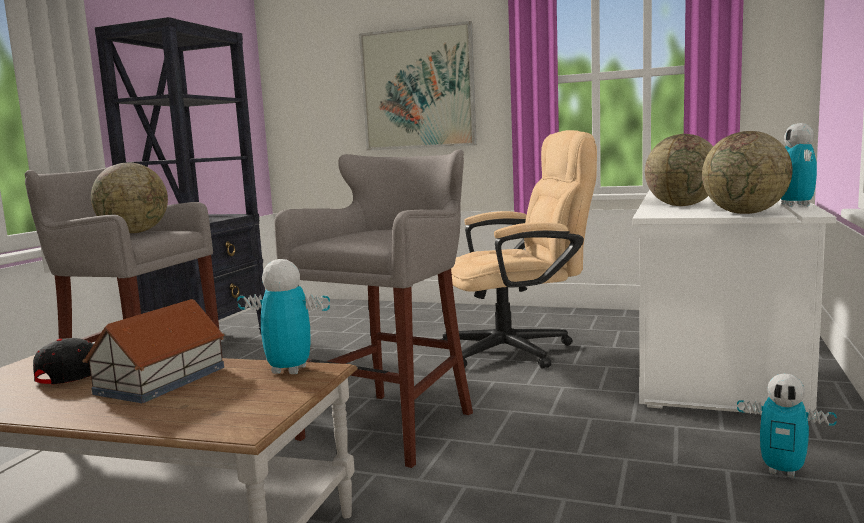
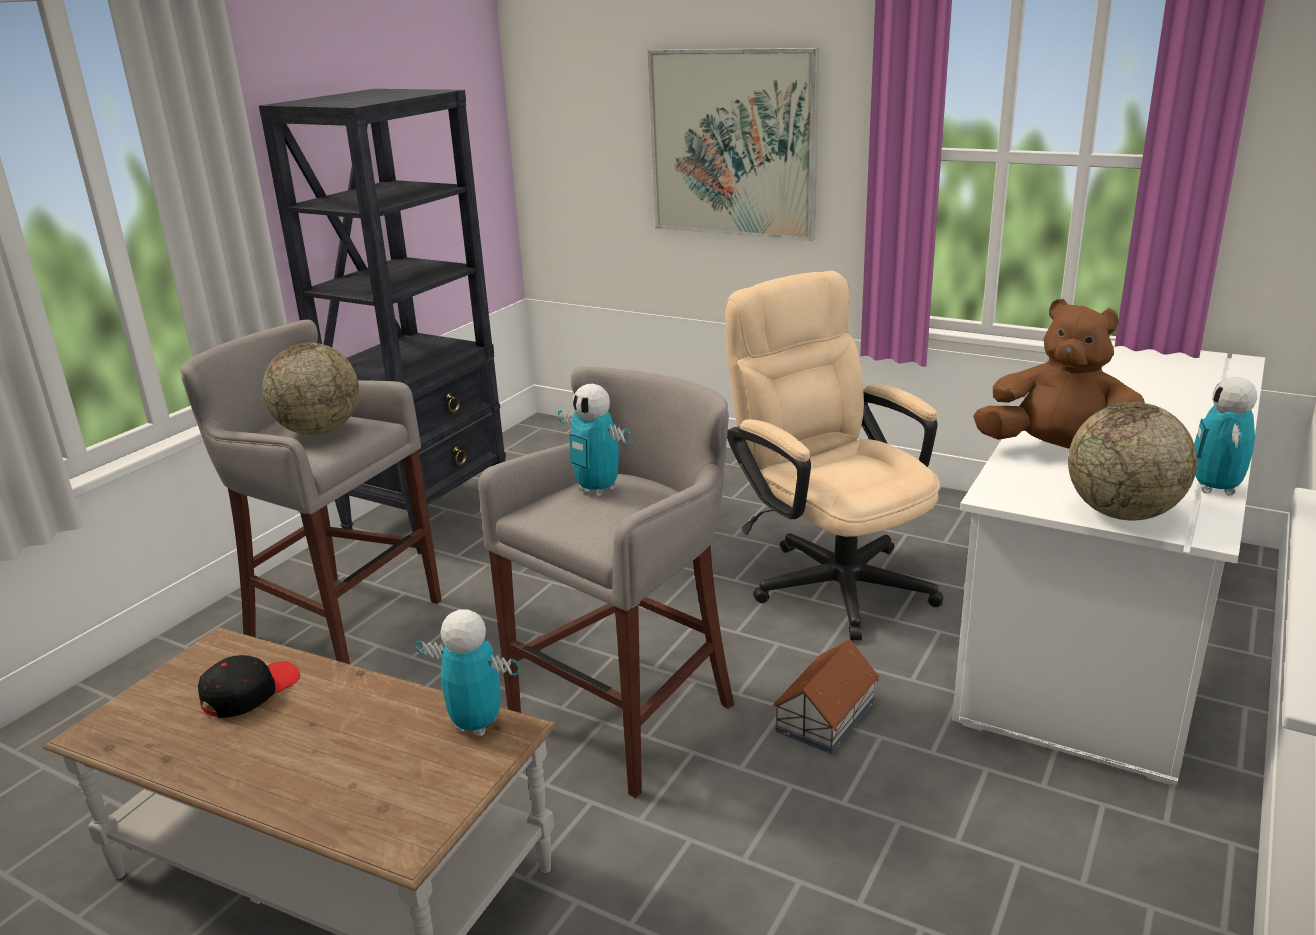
camera: 10 degrees right, 15 degrees up
(162, 380) = (336, 723): toy house -> toy house (827, 715)
(519, 350) = (831, 578): beige office chair -> beige office chair turned 120 degrees counterclockwise
(681, 205) = (1057, 454): globe -> brown plush toy
(782, 471) = (1088, 875): toy robot -> toy robot (597, 489)

